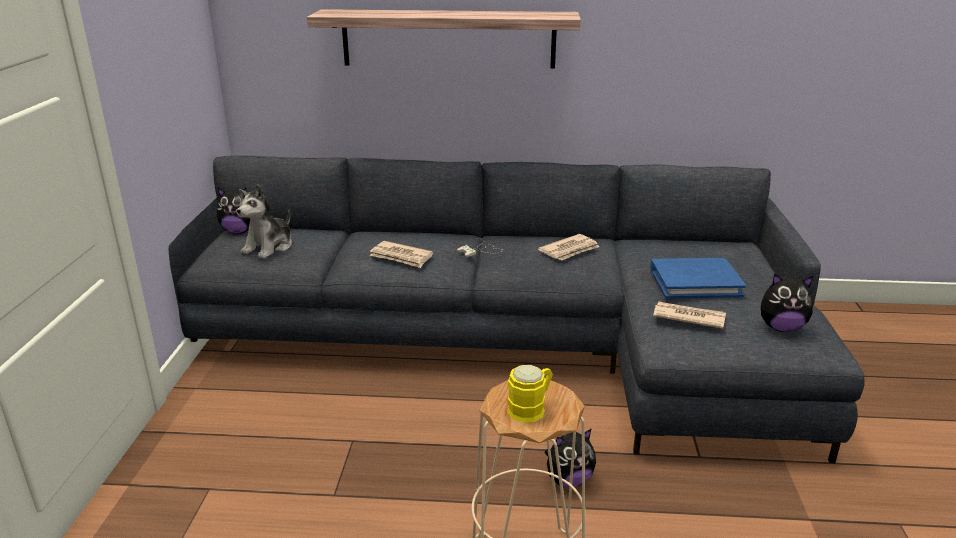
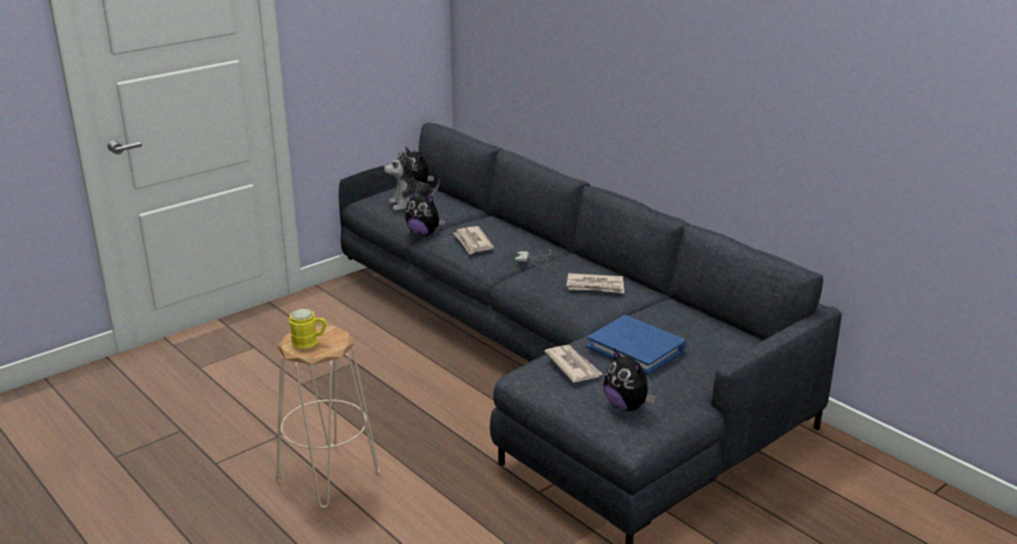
camera: 45 degrees right, 0 degrees up
(448, 39) = (589, 63): shelf -> none
(568, 480) = (431, 452): plush toy -> plush toy (424, 233)

